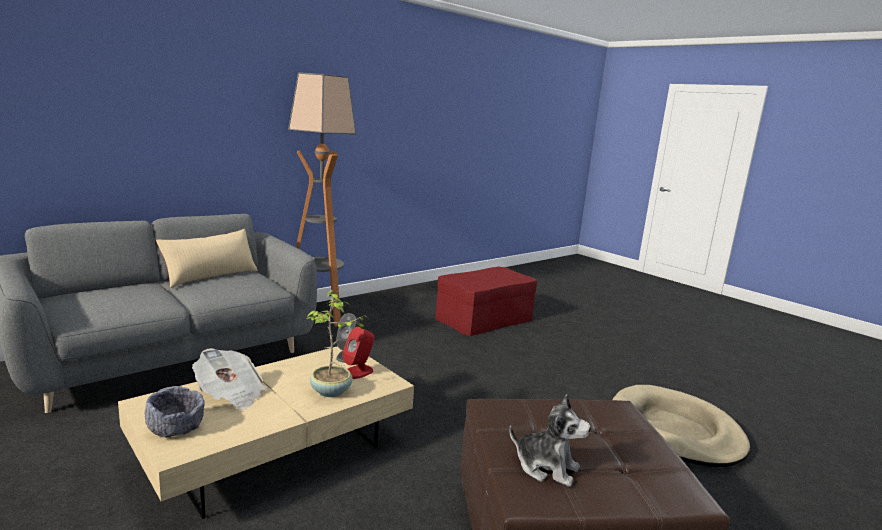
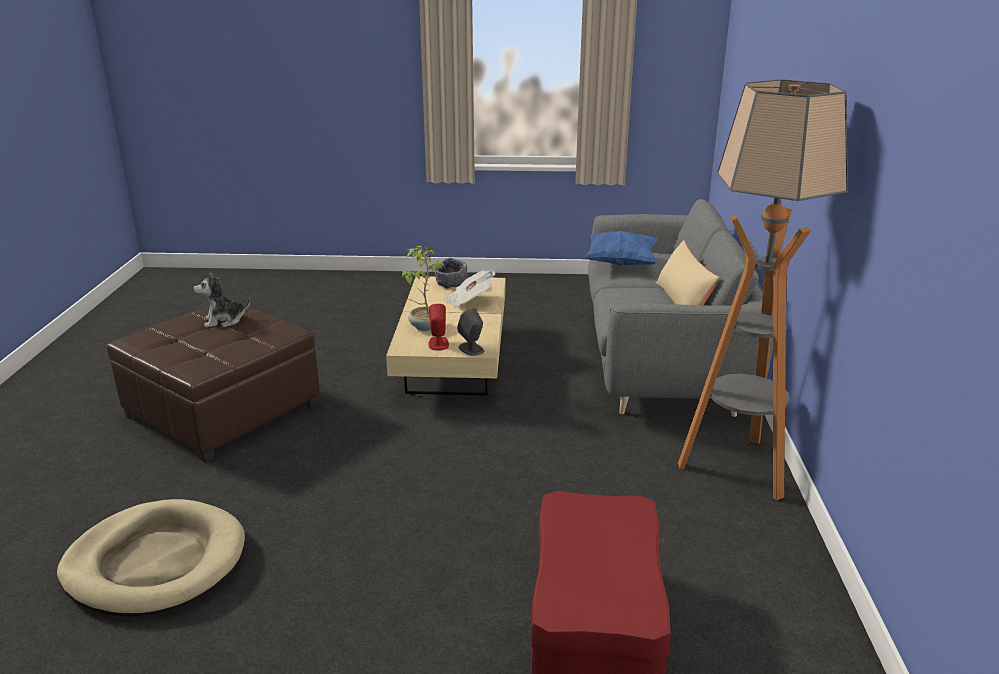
camera: 135 degrees right, 10 degrees up
(119, 304) = (621, 263): none -> blue pillow

